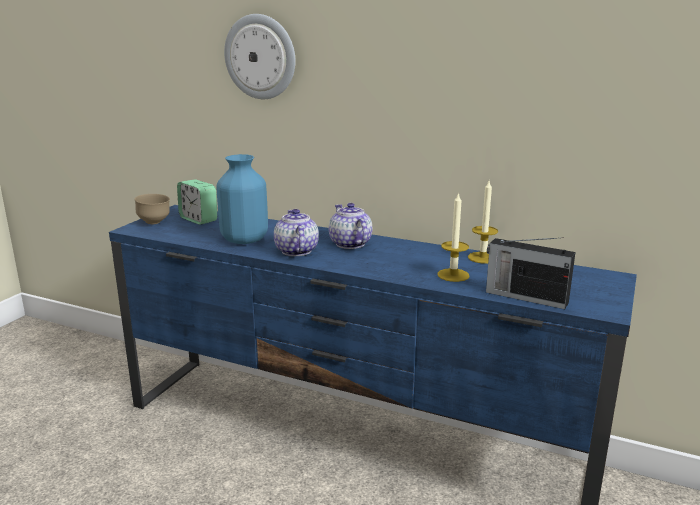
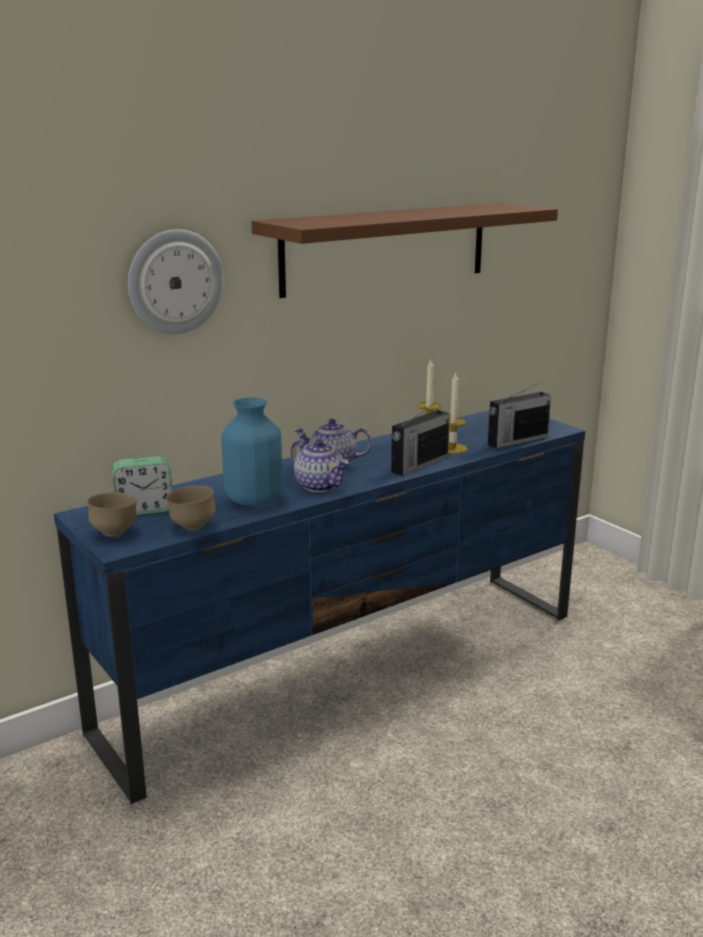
camera: 60 degrees left, 0 degrees up
(180, 236) = (192, 527): none -> brown bowl
(295, 251) = (320, 486): teapot -> teapot turned 150 degrees counterclockwise
(389, 271) = (418, 465): none -> radio
(467, 53) = (386, 248): none -> brown shelf

